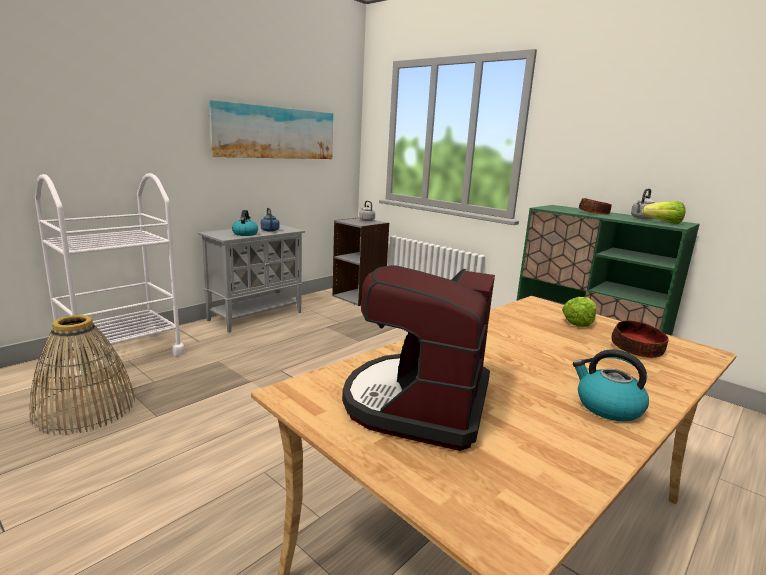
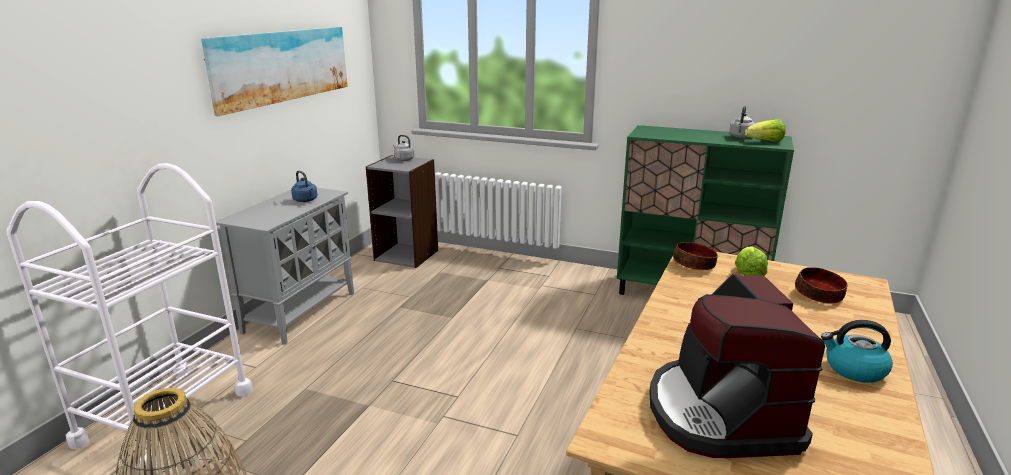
camera: 20 degrees left, 5 degrees up
(245, 234) = (281, 212): kettle -> none
(594, 213) = (693, 136): bowl -> bowl (694, 265)

